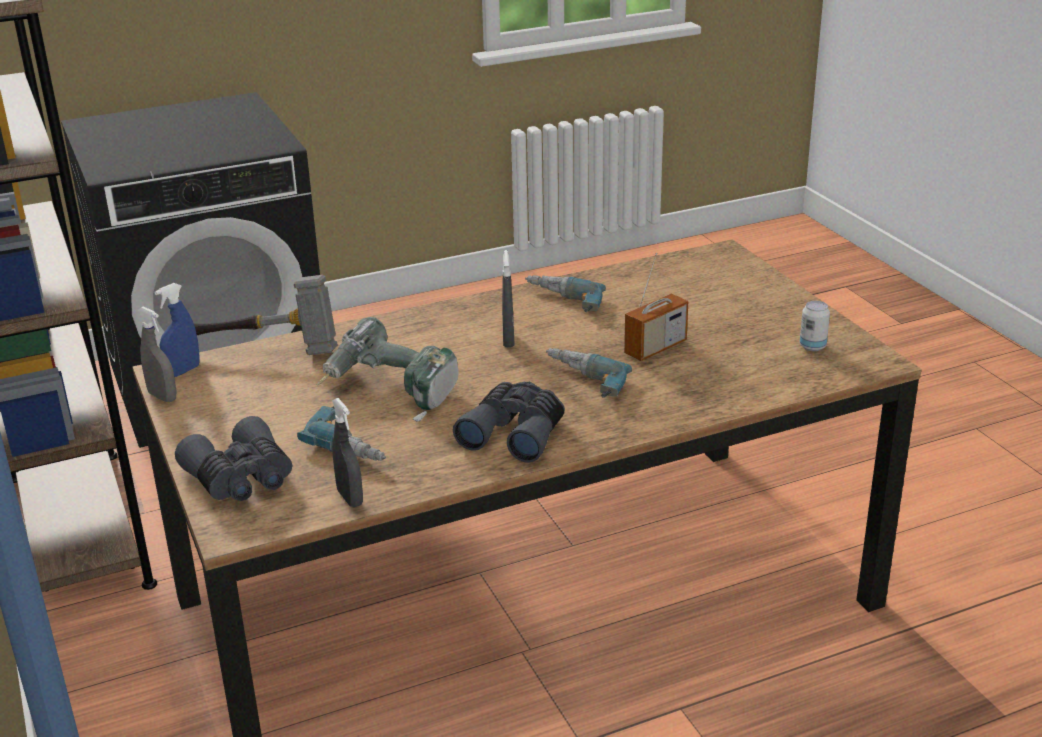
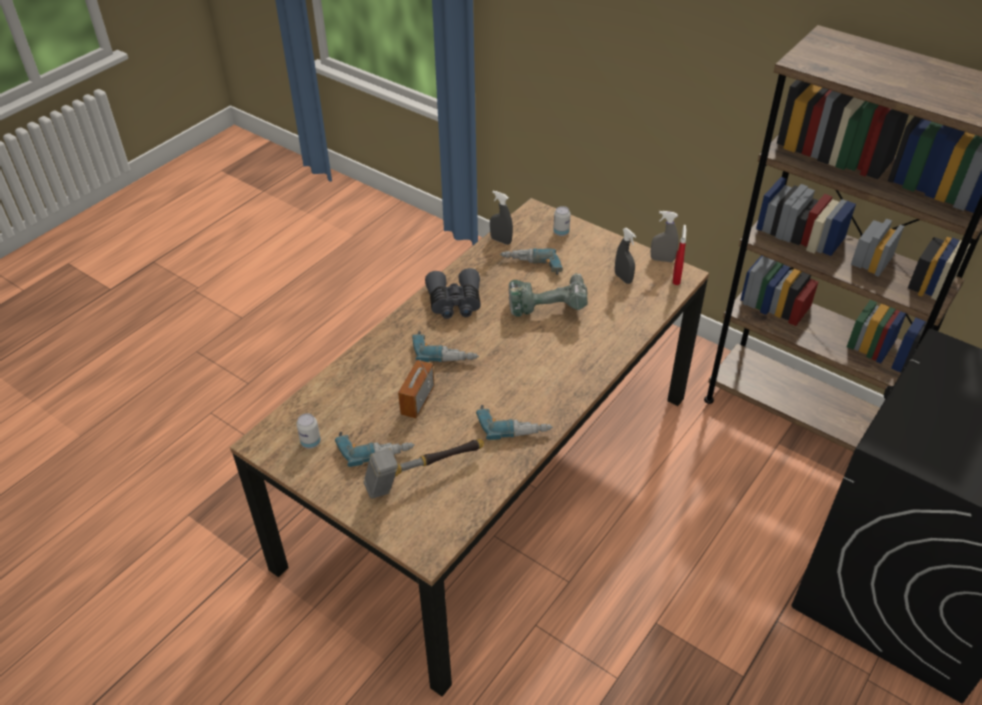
camera: 150 degrees right, 15 degrees up
(183, 371) = (676, 278): blue spray bottle -> red spray bottle
(241, 479) = (561, 232): grey binoculars -> can
(265, 350) = (653, 309): hammer -> hammer (422, 477)
(508, 340) = (517, 372): grey spray bottle -> grey spray bottle (623, 278)
(735, 324) = (375, 448): none -> power drill

